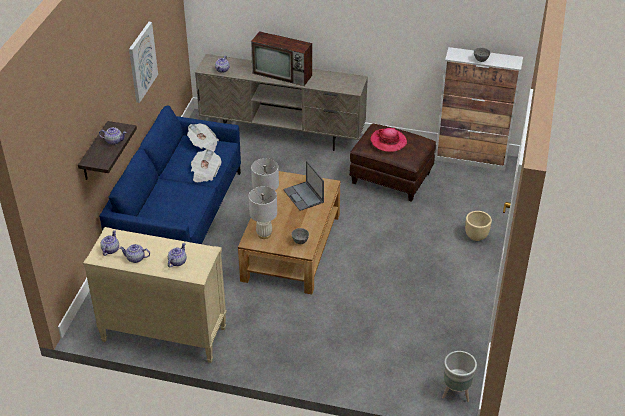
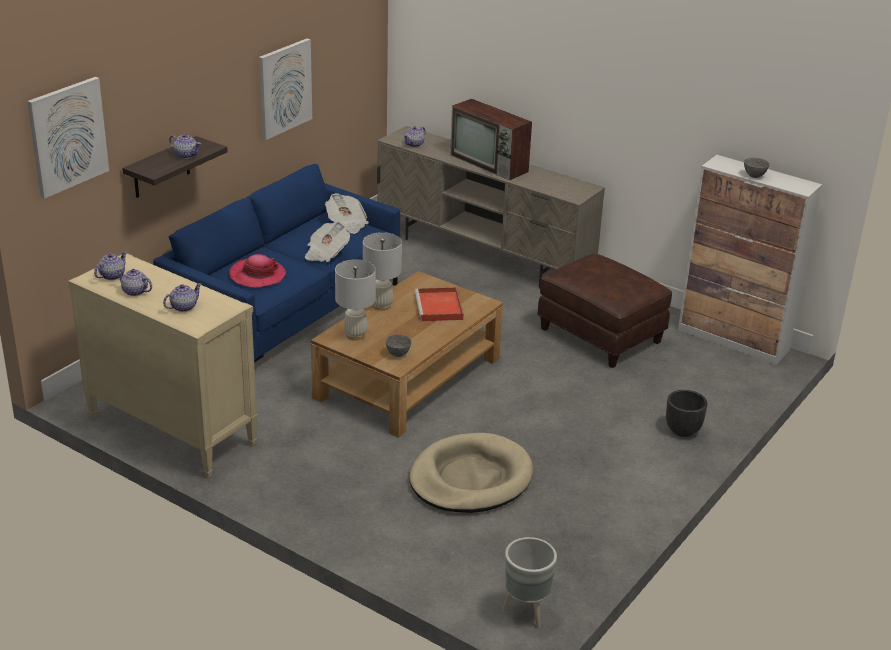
camera: 20 degrees right, 10 degrees down
(51, 161) = (67, 136): none -> picture
(304, 196) = (439, 307): laptop -> red tray
(372, 311) = (470, 478): none -> beige dog bed
(388, 141) = (599, 274): hat -> hat (257, 275)
(476, 236) = (683, 430): beige planter -> black planter

